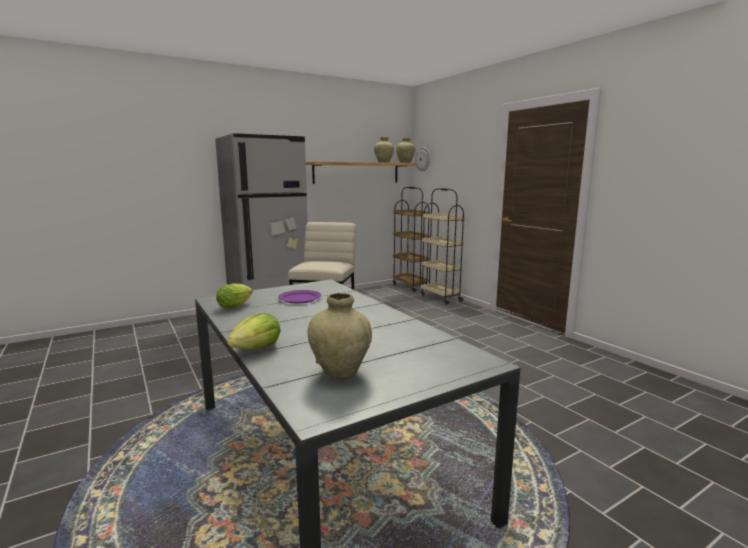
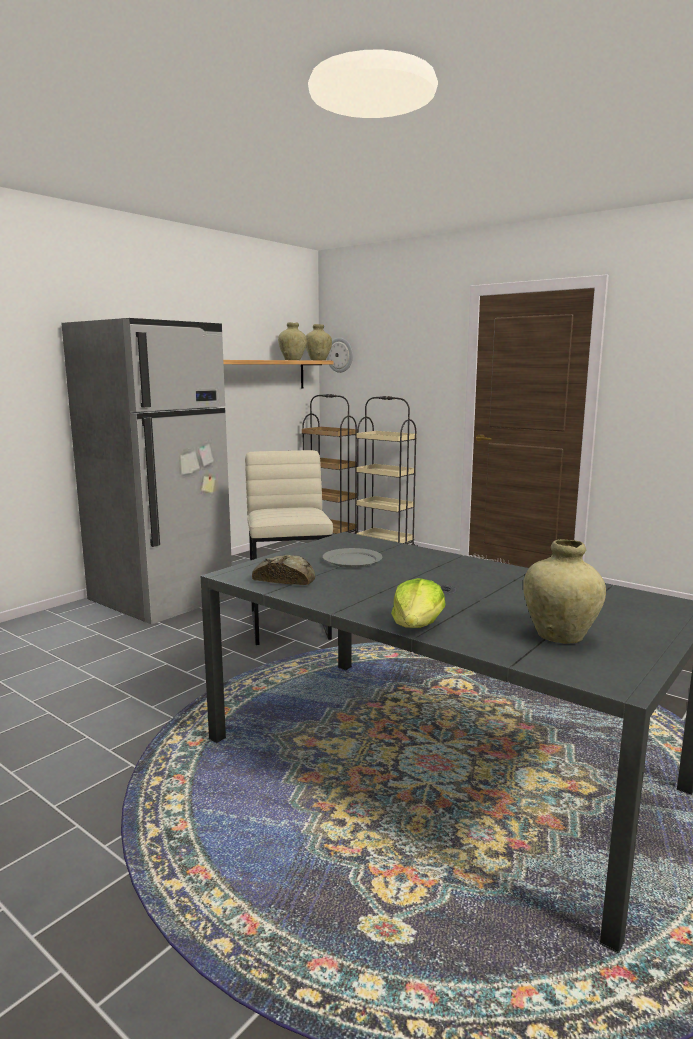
camera: 20 degrees left, 0 degrees up
(236, 306) = (285, 579): lettuce -> bread
(299, 298) = (351, 560): purple plate -> grey plate

